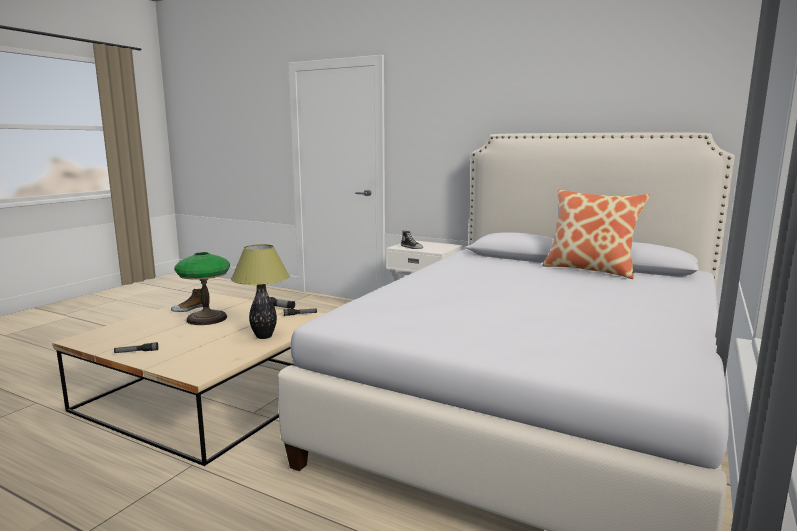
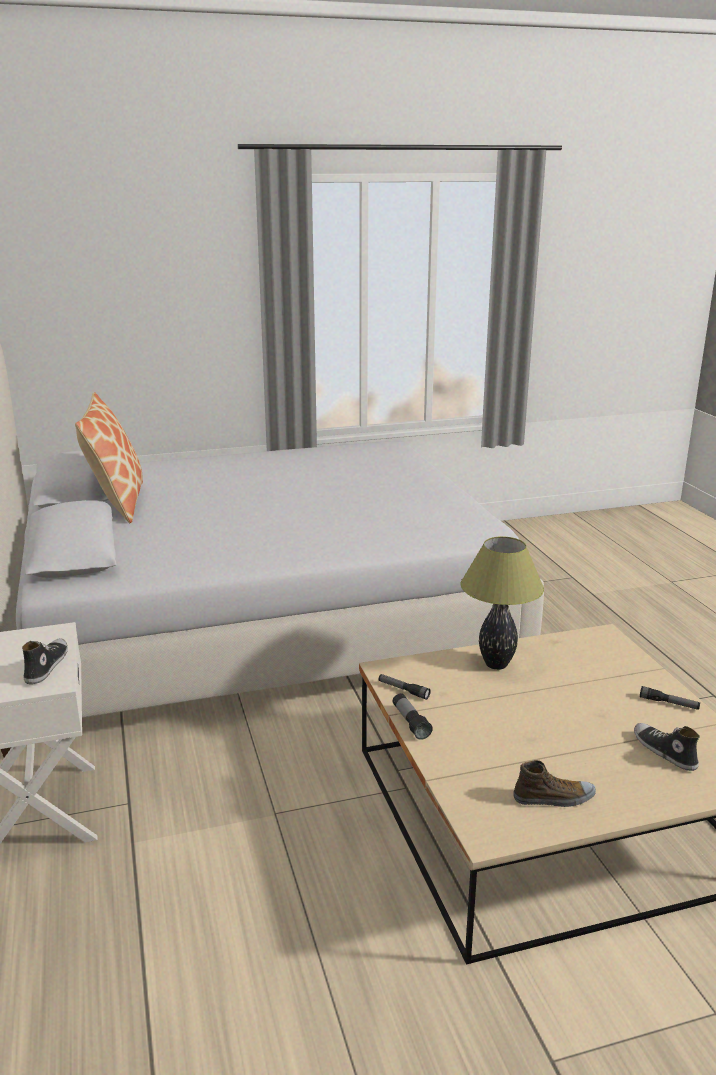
camera: 135 degrees left, 10 degrees up
(138, 333) = (663, 751): none -> shoe
(207, 318) = (542, 745): table lamp -> none

